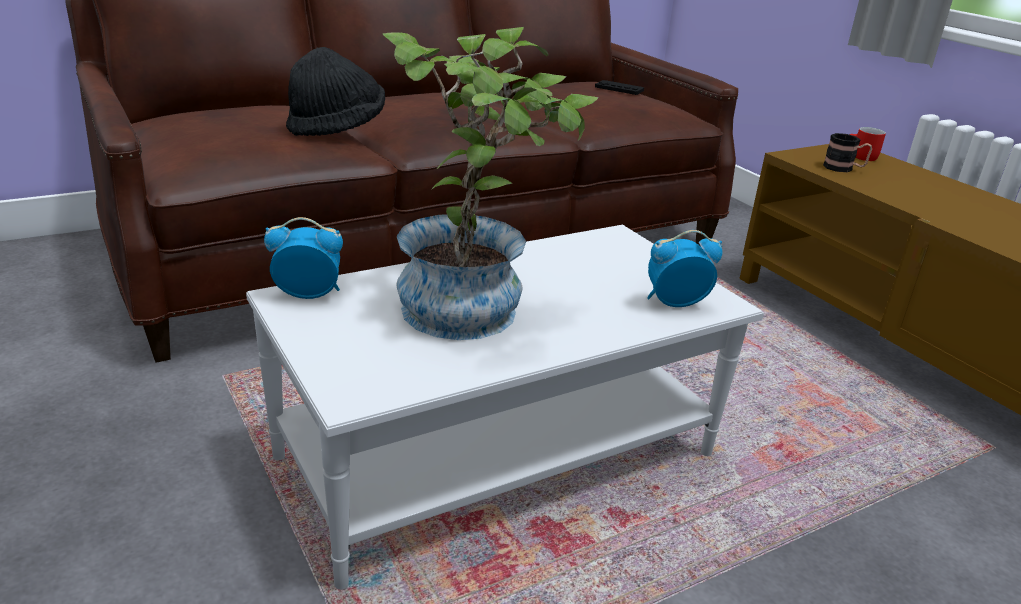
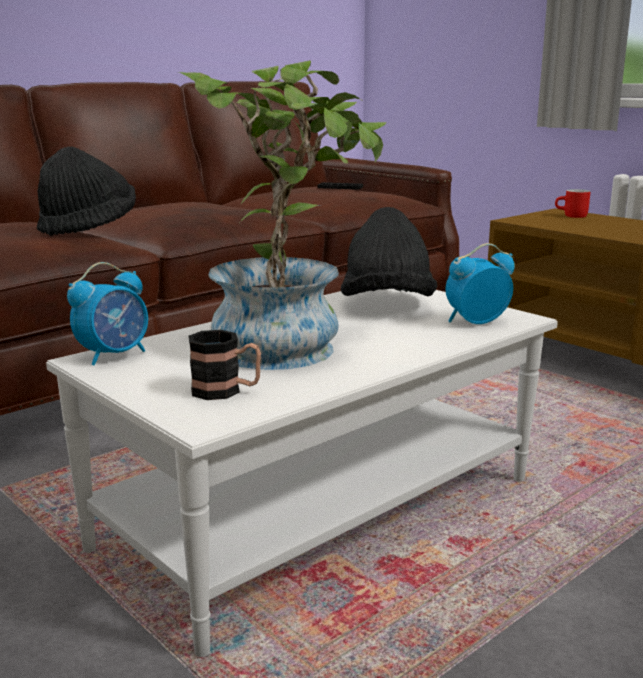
camera: 10 degrees left, 10 degrees down
(308, 294) = (114, 355): alarm clock -> alarm clock turned 150 degrees clockwise
(597, 264) = (386, 305): none -> black hat
(844, 168) = (564, 223): mug -> mug (226, 391)

